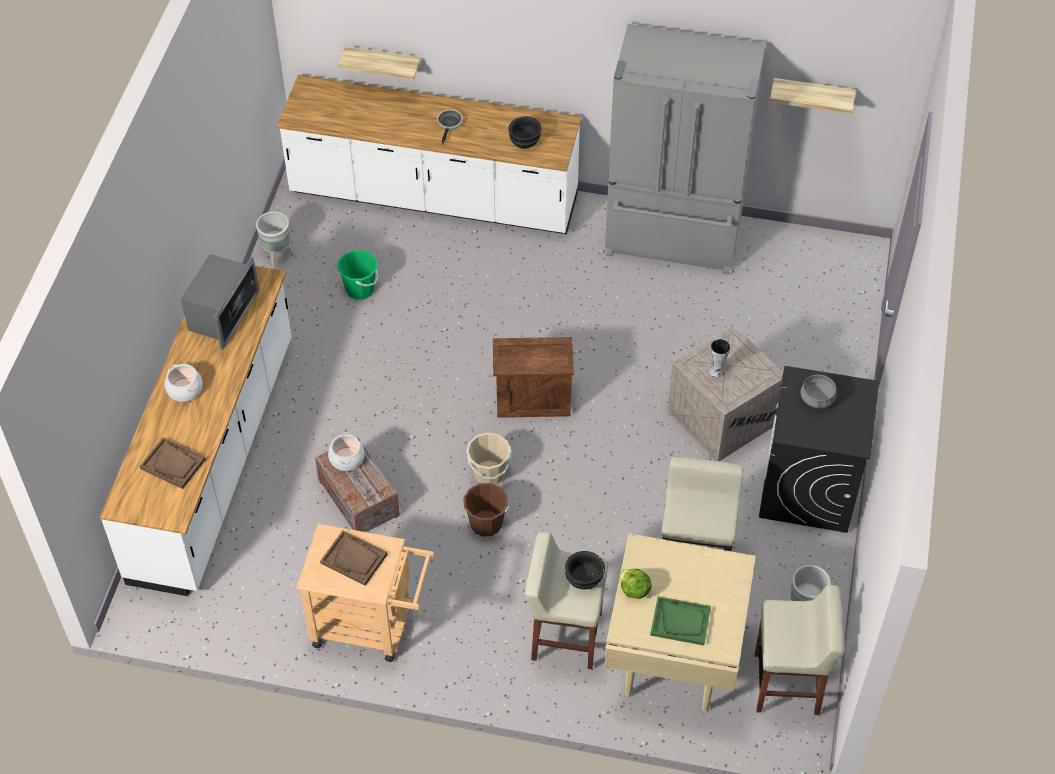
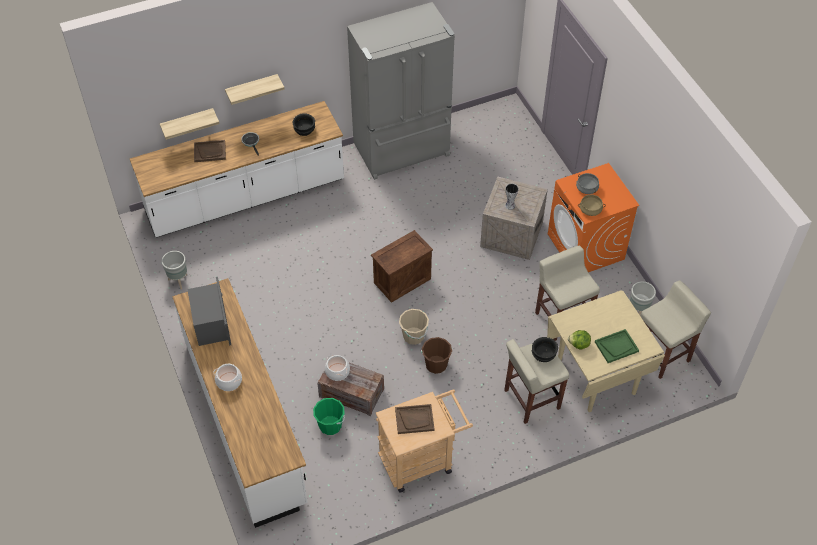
camera: 35 degrees left, 0 degrees up
(173, 464) = (262, 429): brown tray -> brown tray (210, 152)
(360, 289) = (247, 273): green bucket -> green bucket (330, 425)
(796, 428) = (590, 210): none -> beige cooking pot
(808, 487) = (586, 247): black washing machine -> orange washing machine
(812, 95) = (462, 23): shelf -> shelf (252, 89)

